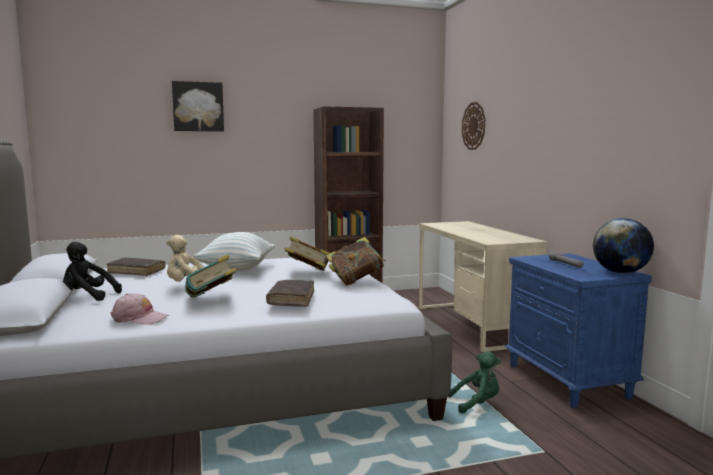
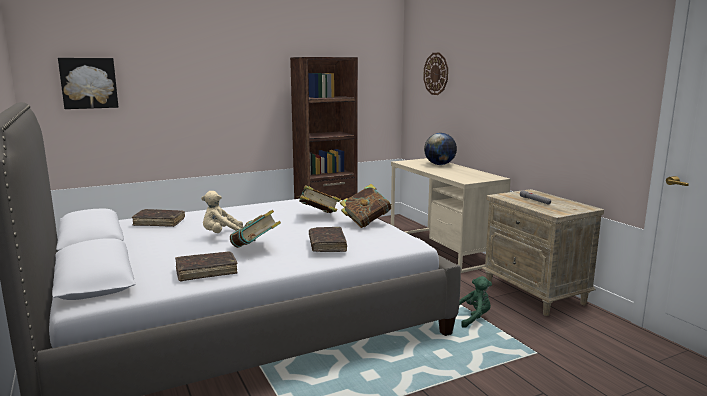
camera: 10 degrees left, 5 degrees up
(87, 297) = (137, 252): black plush toy -> none
(139, 318) = (206, 271): pink cap -> brown book
(198, 106) = (182, 56): picture -> picture (89, 83)
(237, 269) = (251, 215): pillow -> none
(568, 381) = (535, 294): blue nightstand -> beige nightstand
(620, 272) = (580, 207): globe -> globe (439, 164)

